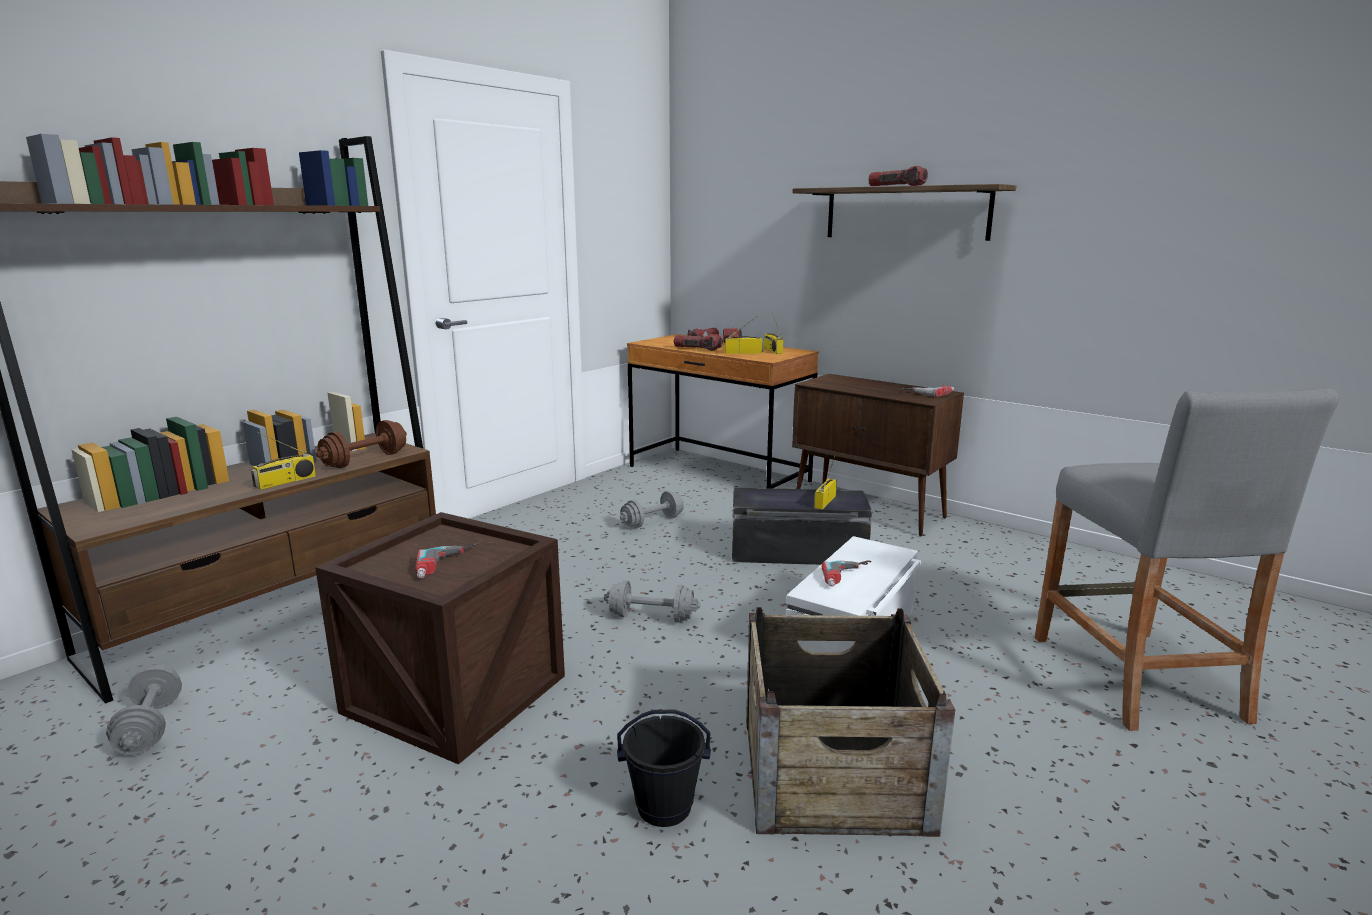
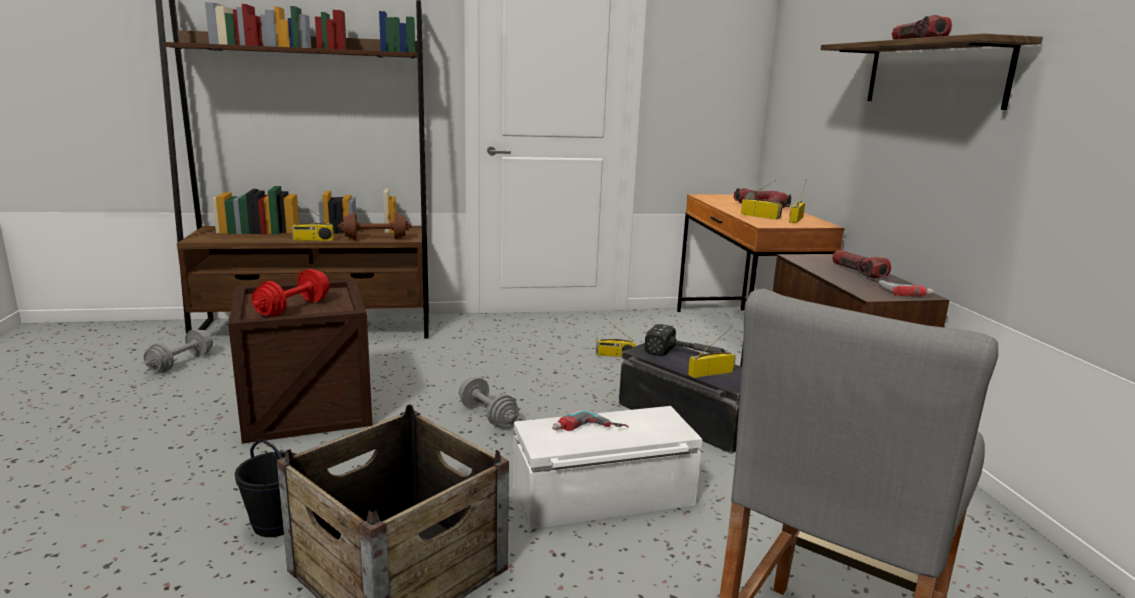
camera: 40 degrees right, 0 degrees up
(450, 565) = (293, 308): power drill -> red dumbbell
(652, 522) = (615, 355): grey dumbbell -> radio
(697, 349) = (729, 207): flashlight -> flashlight (858, 272)
(783, 493) = (687, 355): none -> hammer

